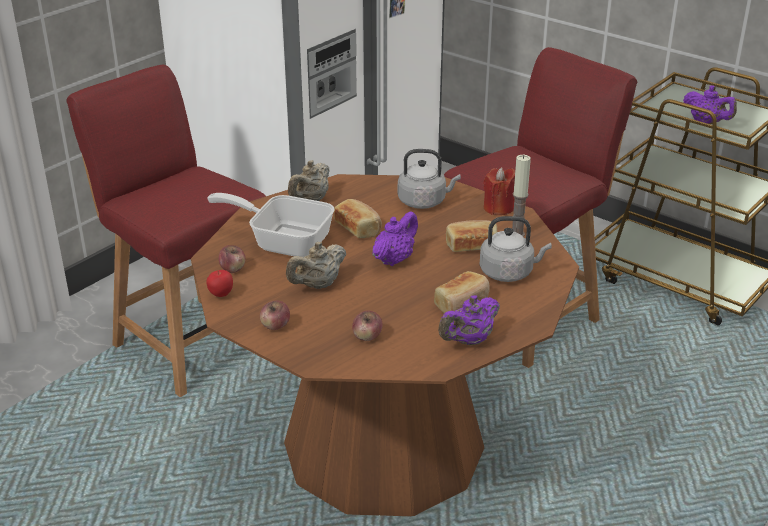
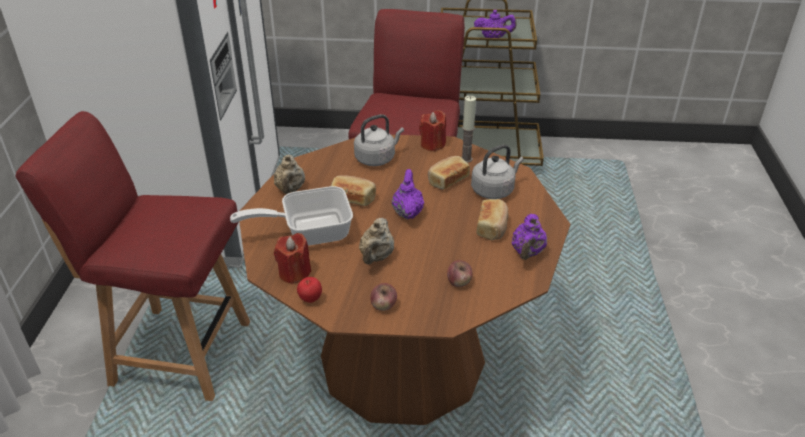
camera: 35 degrees left, 5 degrees up
(233, 269) = (294, 273): apple -> red candle

